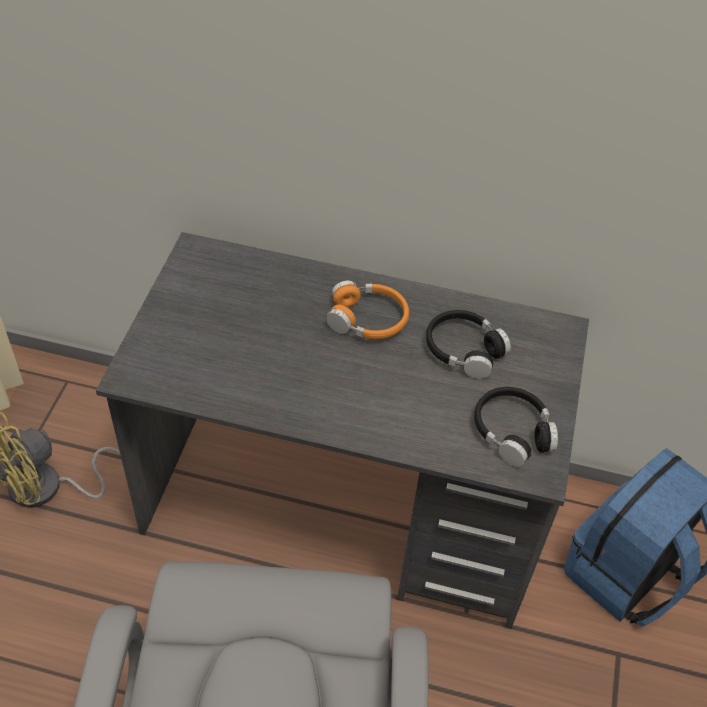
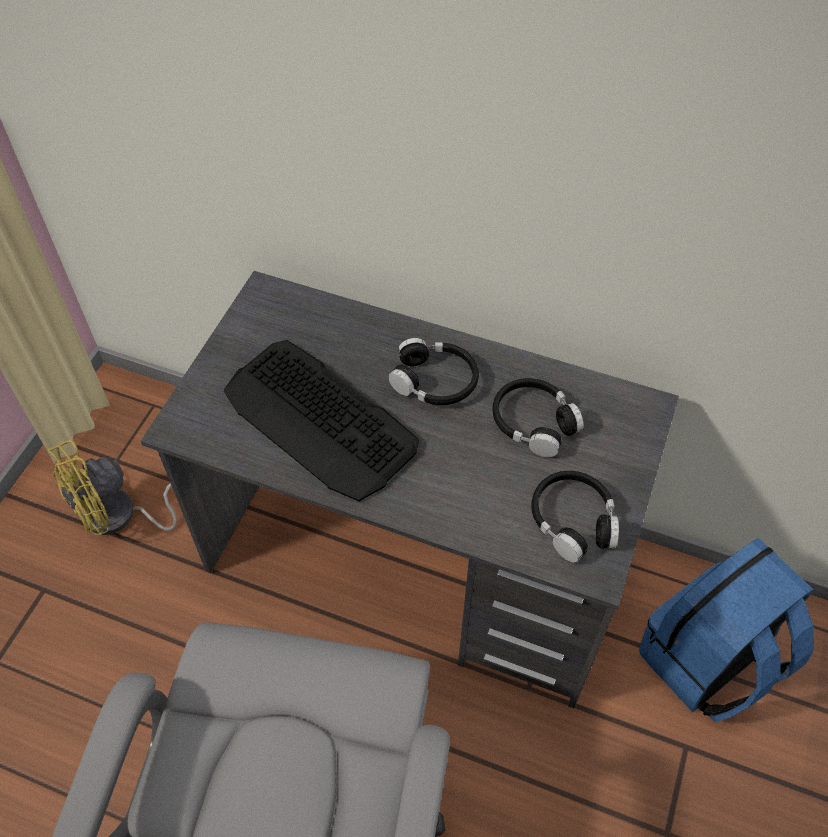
camera: 10 degrees right, 5 degrees up
(265, 360) = (319, 420): none -> keyboard
(368, 319) = (435, 381): orange headphones -> black headphones

